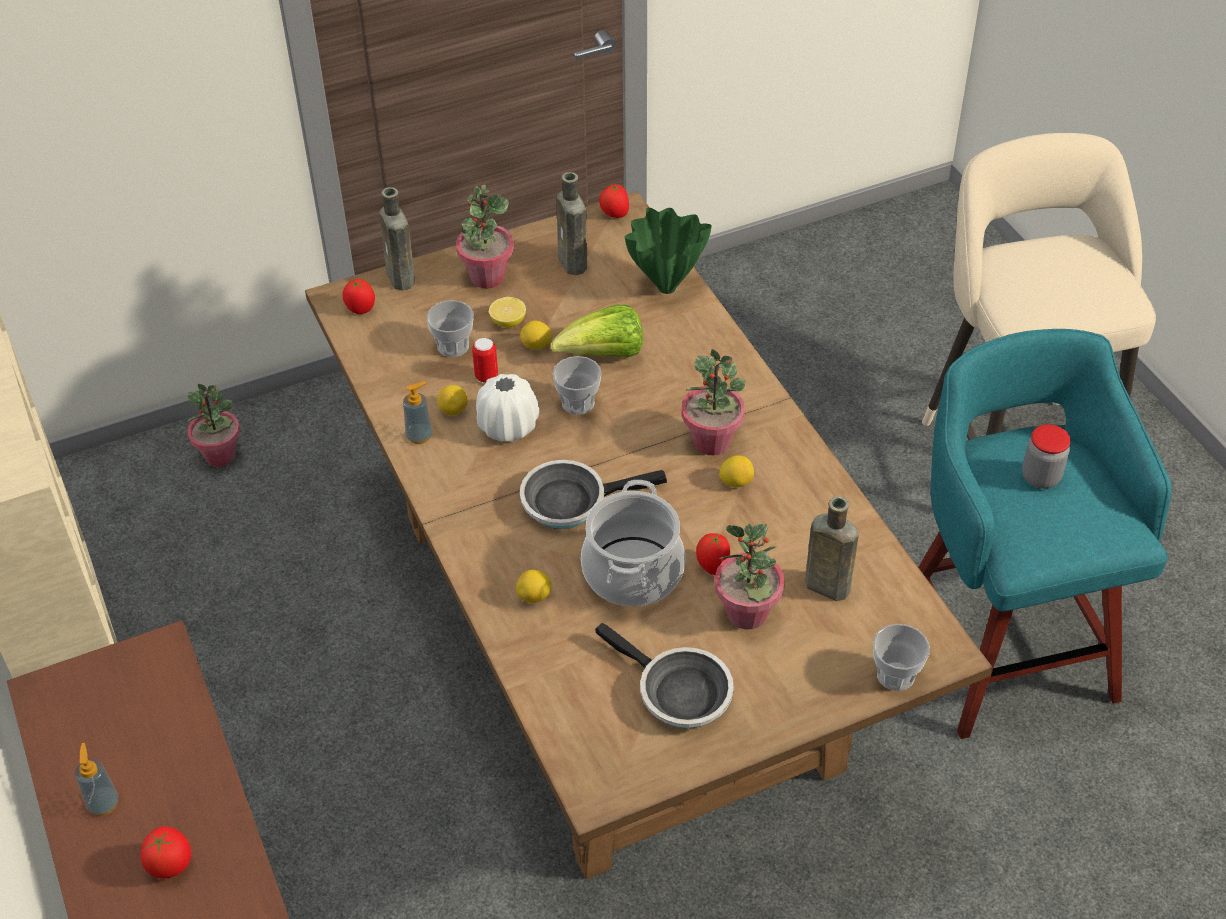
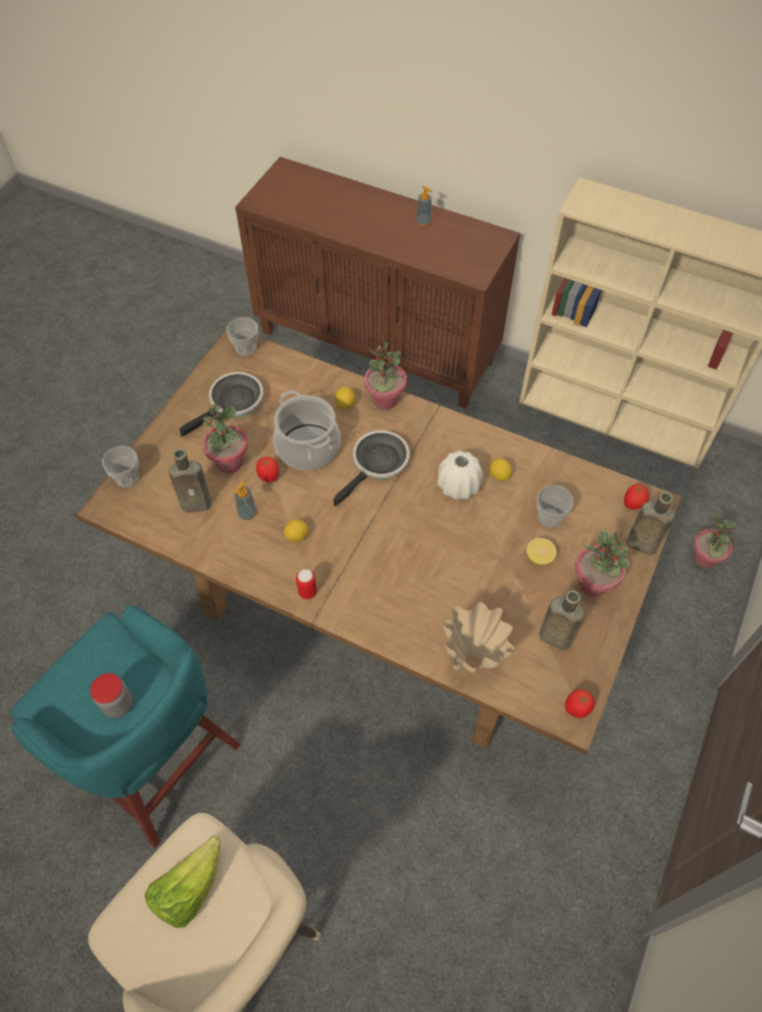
camera: 140 degrees right, 10 degrees up
(170, 864) = (374, 221): tomato -> none
(419, 436) = (498, 448): soap dispenser -> soap dispenser (247, 513)
(486, 376) = (507, 509): can -> can (307, 592)
(536, 346) = (503, 551): lemon -> none
(578, 403) = (436, 528): cup -> cup (246, 348)
(604, 355) = (456, 573): lettuce -> lettuce (188, 889)
(665, 288) = (473, 660): green vase -> beige vase
(678, 692) = (233, 404): frying pan -> frying pan turned 135 degrees clockwise
(712, 441) = (334, 555): potted plant -> potted plant (385, 400)

